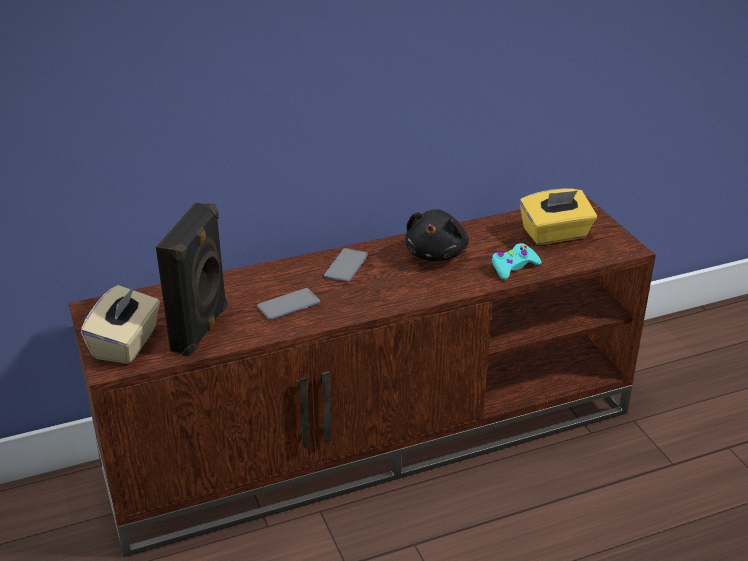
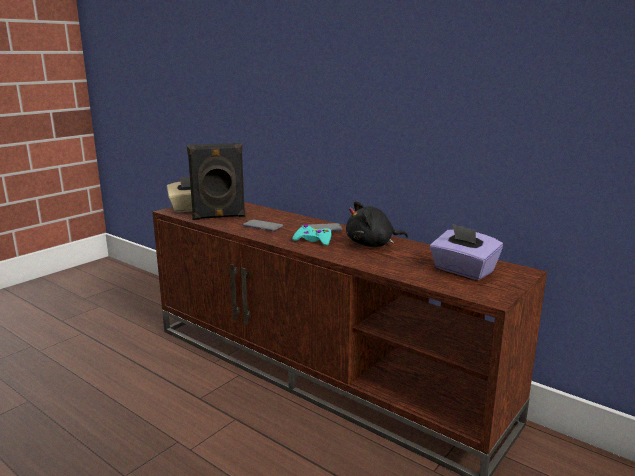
camera: 60 degrees right, 15 degrees down
(513, 267) = (392, 266): turquoise game controller -> turquoise game controller (313, 240)
(555, 234) = (463, 271): yellow tissue box -> purple tissue box

